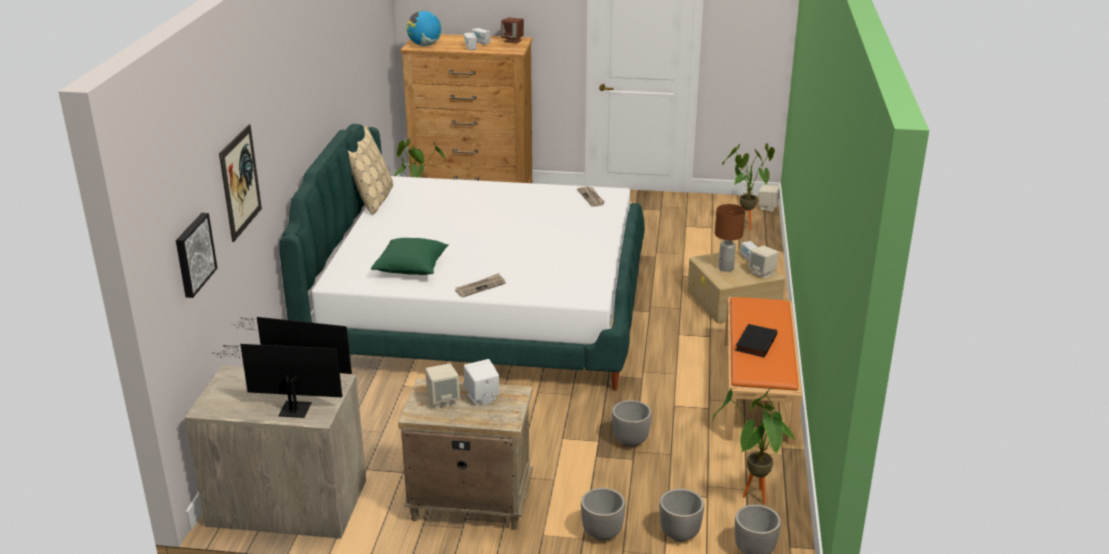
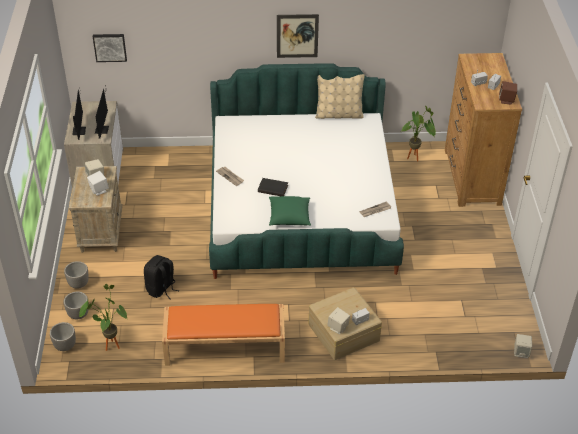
camera: 80 degrees right, 15 degrees up
(240, 182) = (174, 37): picture -> picture (297, 36)
(411, 269) = (247, 146): green pillow -> green pillow (289, 217)
(424, 45) = (473, 62): globe -> none
(631, 441) = (161, 289): planter -> black backpack
(726, 268) = (340, 307): brown table lamp -> none
(744, 224) = (479, 337): potted plant -> none
(755, 343) = (213, 315): black book -> black book (273, 188)

